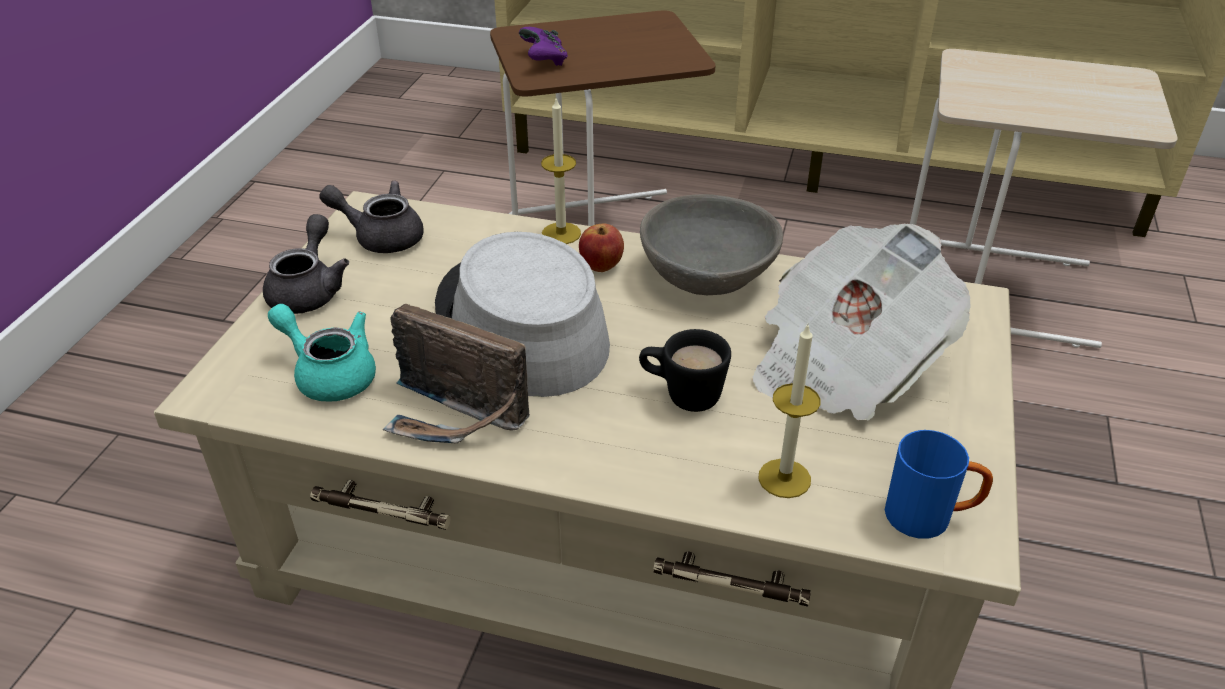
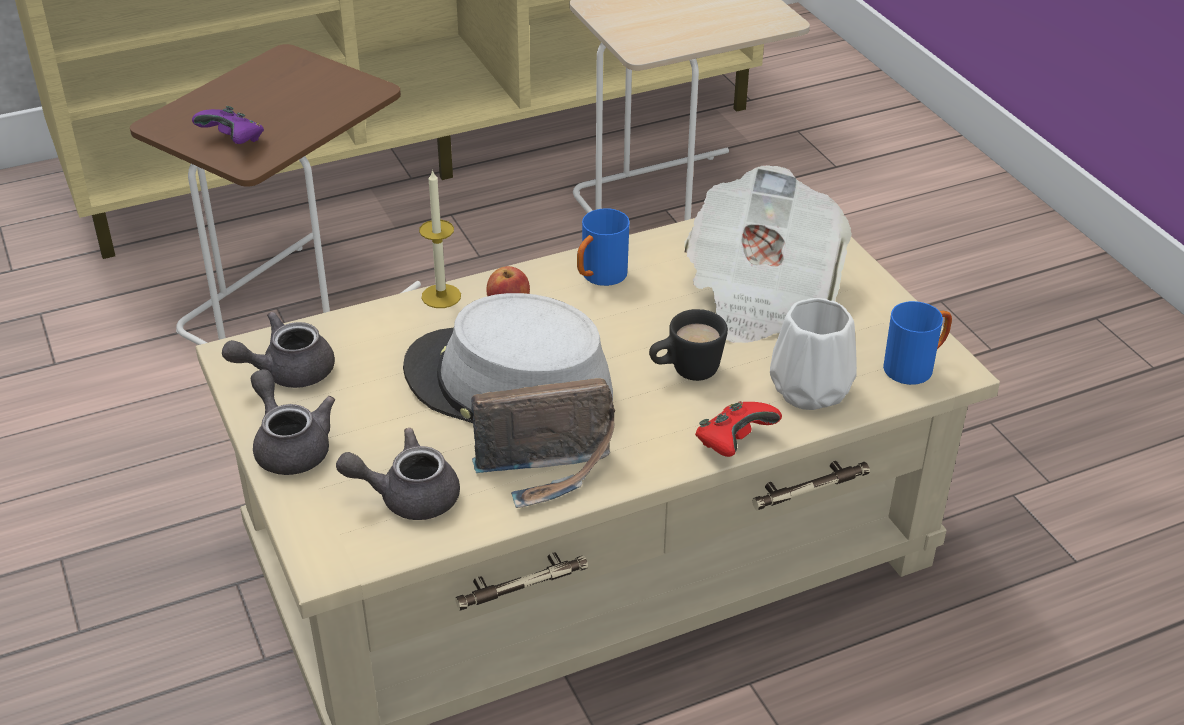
camera: 40 degrees left, 0 degrees up
(329, 373) = (407, 496): turquoise teapot -> grey teapot
(644, 485) = (734, 443): none -> red game controller
(707, 277) = (599, 278): grey bowl -> blue mug
(784, 478) = (811, 390): candle -> white vase

